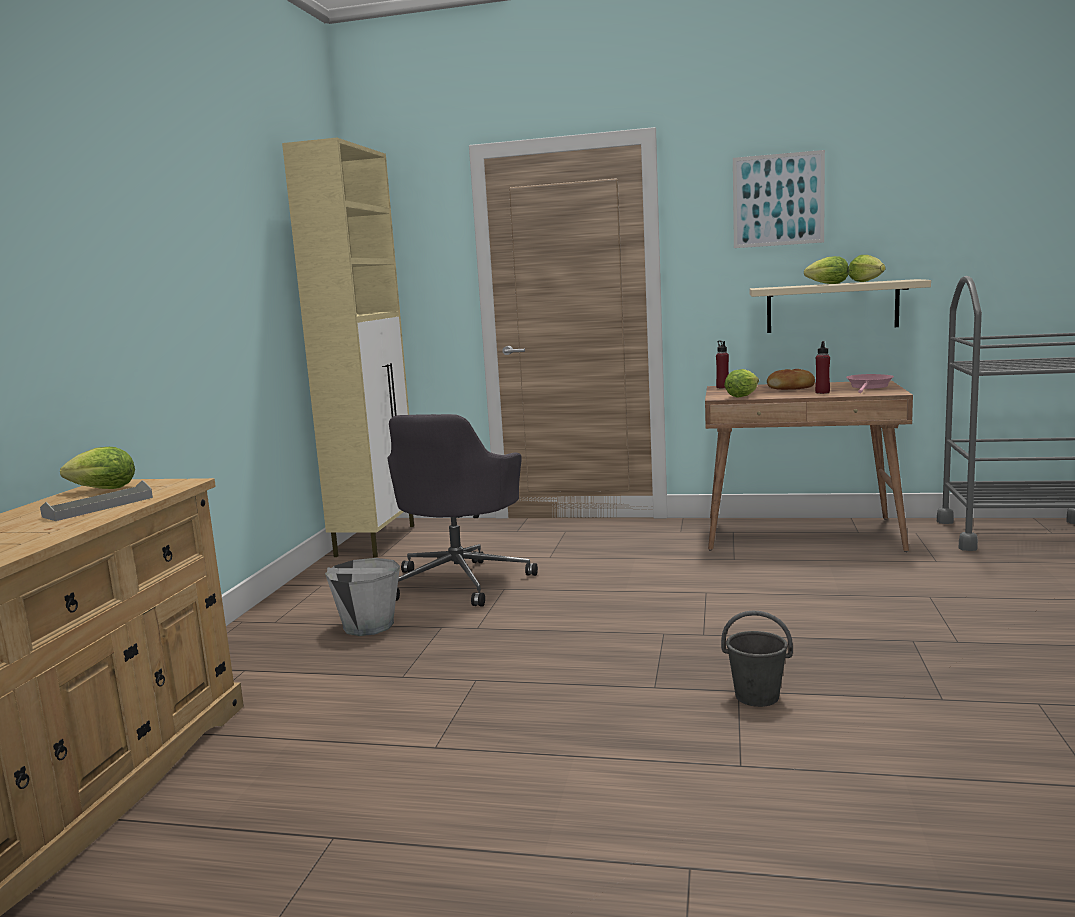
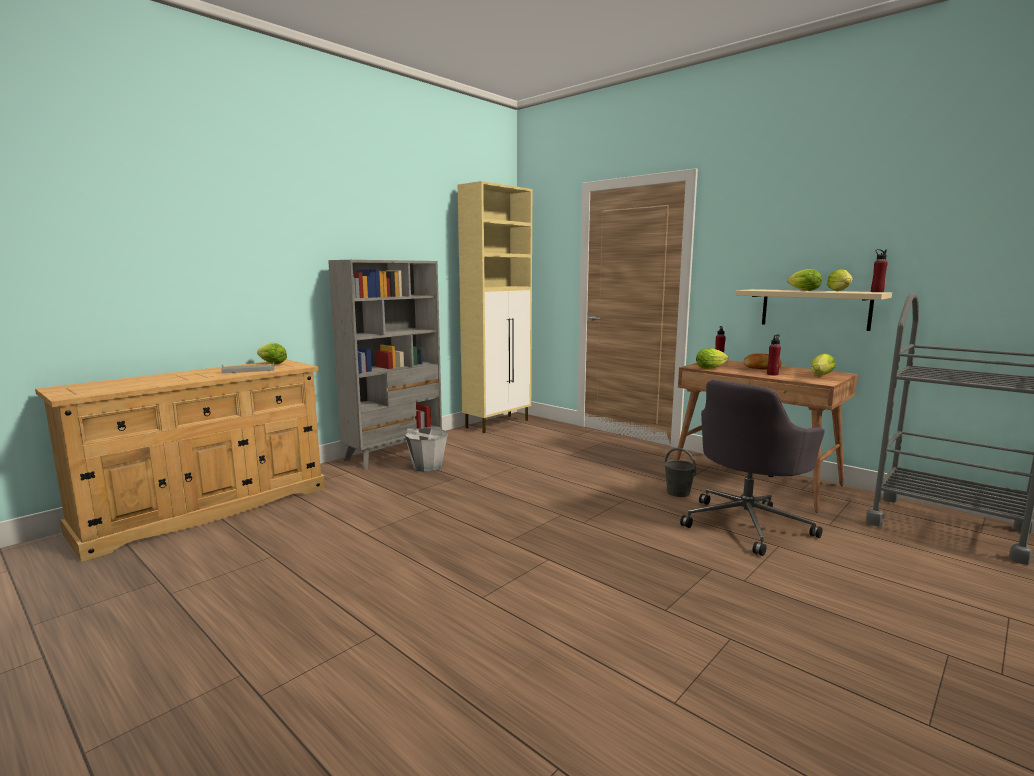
camera: 30 degrees right, 0 degrees up
(278, 621) = (395, 453): none -> grey bookcase
(460, 581) = (503, 456): grey office chair -> grey office chair (747, 524)
(757, 696) = (554, 566): grey bucket -> grey bucket (678, 493)
(778, 200) = (780, 222): picture -> none
(869, 387) = (820, 376): pink frying pan -> lettuce
(908, 279) = (877, 292): none -> red bottle

